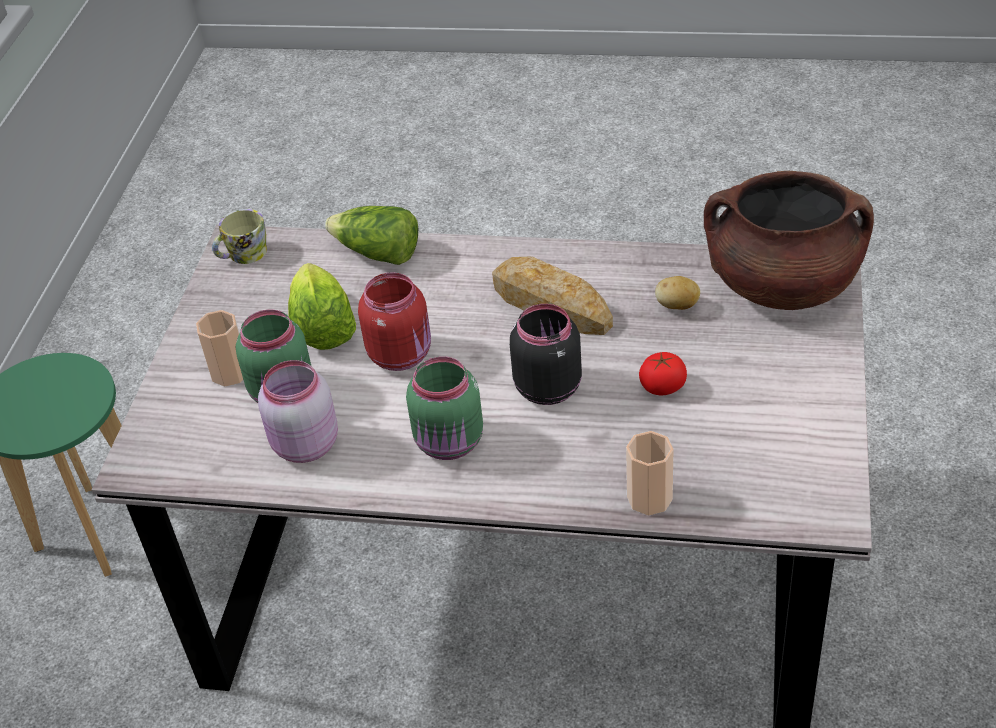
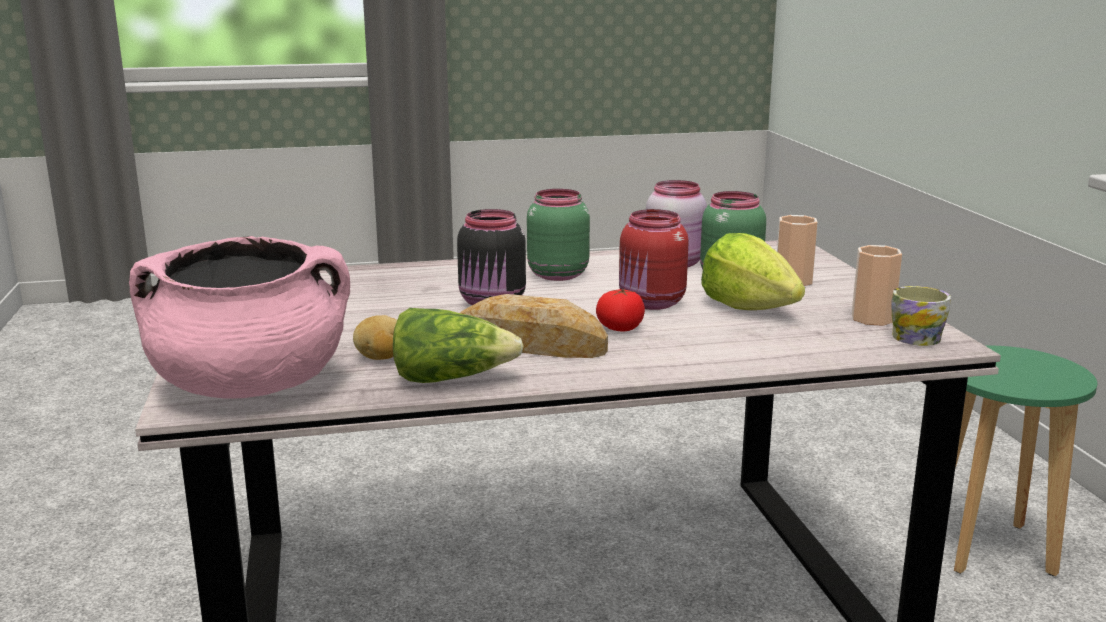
camera: 155 degrees right, 25 degrees down
(378, 253) = (768, 354): lettuce -> lettuce (451, 378)
(649, 498) = (375, 272): cup -> cup (872, 318)
(662, 387) = (381, 313): tomato -> tomato (620, 328)
(782, 285) = (251, 386): brown cooking pot -> pink cooking pot

